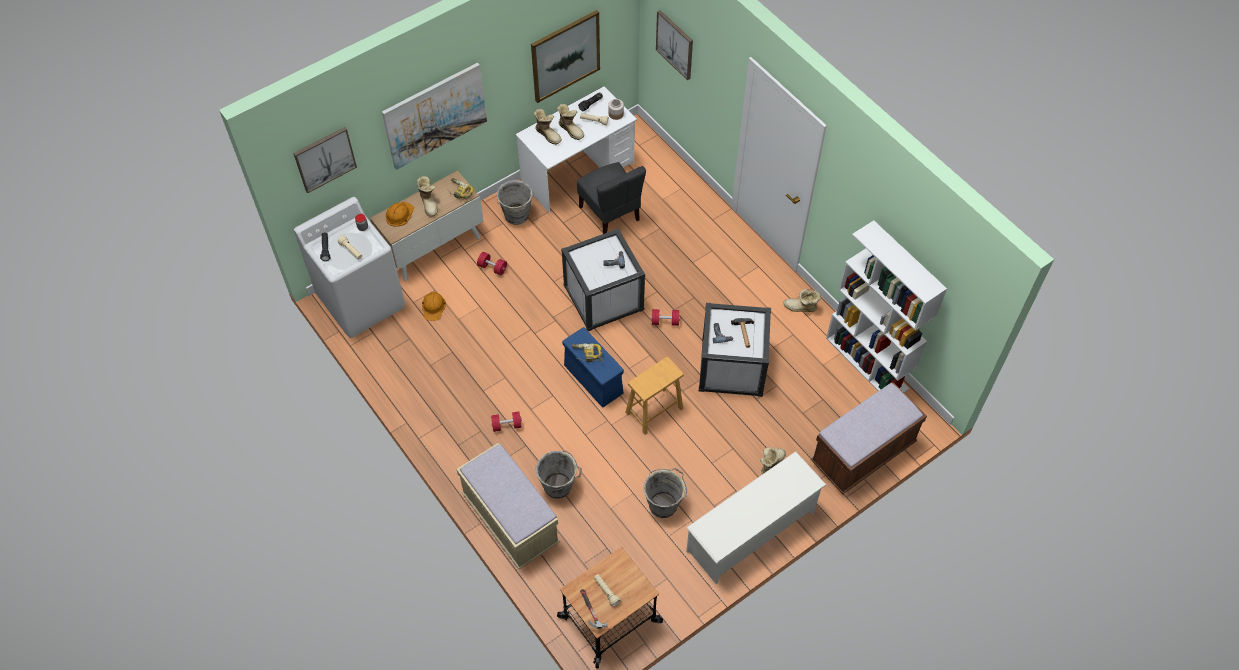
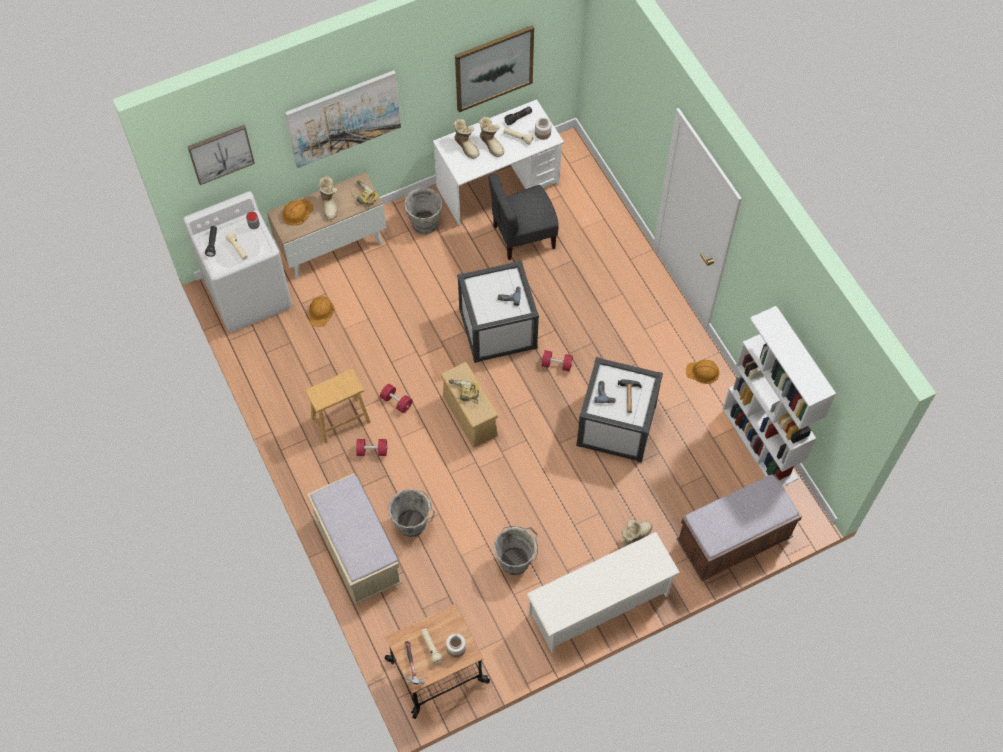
camera: 10 degrees right, 5 degrees up
(492, 268) = (389, 278): red dumbbell -> red dumbbell (396, 402)
(592, 378) = (469, 414): blue storage box -> beige storage box
(610, 213) = (523, 236): grey chair -> grey chair turned 90 degrees clockwise
(630, 588) = (456, 647): none -> jar
(654, 410) = (526, 459): brown stool -> brown stool (341, 419)
(675, 44) = (612, 72): picture -> none
(801, 308) = (703, 372): boot -> orange hard hat

